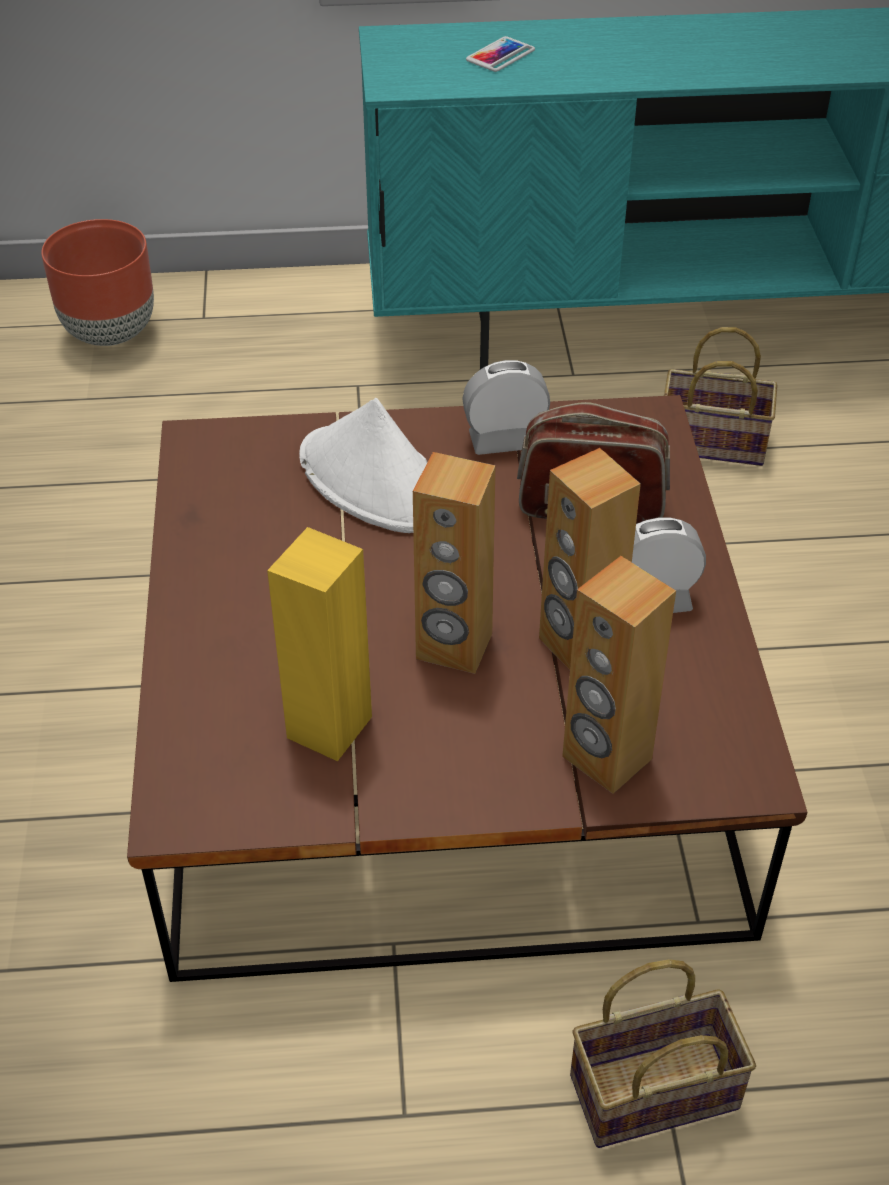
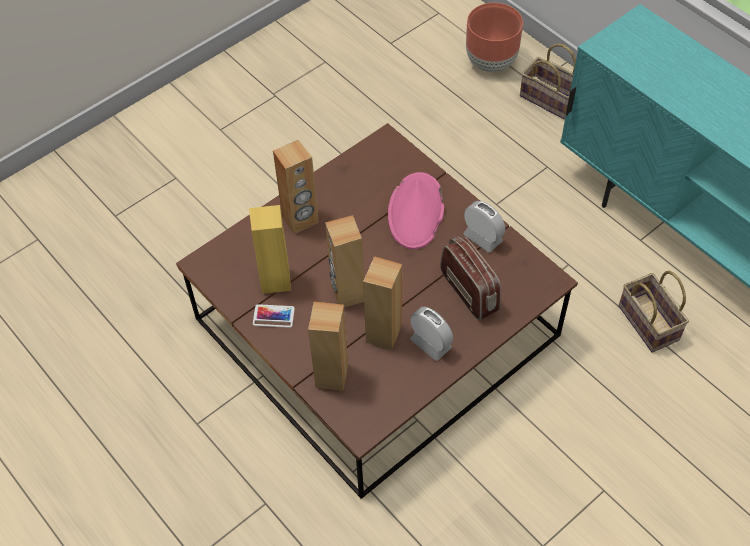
camera: 55 degrees right, 10 degrees up
(234, 624) = (300, 220): none -> brown speaker
(377, 482) = (416, 212): white hat -> pink hat
(500, 55) = (671, 65): phone -> phone (273, 316)
(657, 1087) = (266, 498): basket -> basket (551, 99)

